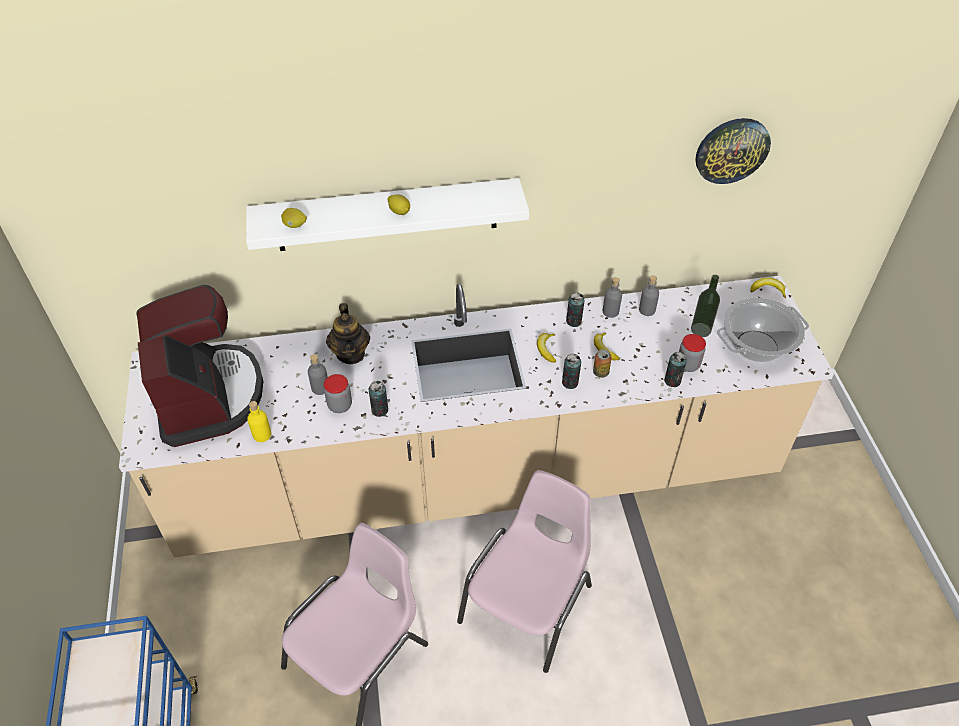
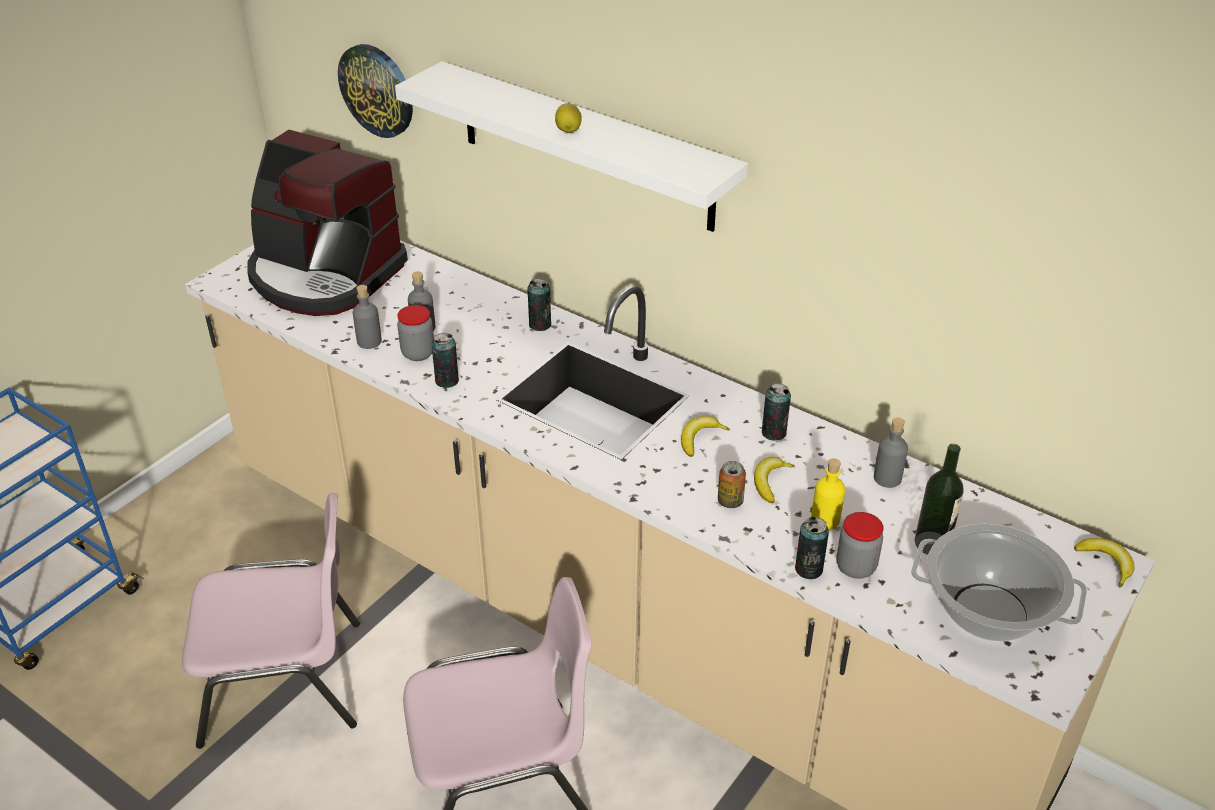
camera: 45 degrees right, 10 degrees down
(208, 396) = (324, 275): coffee machine -> coffee machine turned 90 degrees clockwise
(262, 434) = (320, 332): yellow bottle -> yellow bottle (825, 519)
(295, 225) = (454, 94): lemon -> none
(351, 353) = (493, 317): teapot -> none
(570, 383) = (678, 487): can -> can (540, 325)
(610, 311) = (836, 451): grey bottle -> grey bottle (369, 341)
(732, 150) = (1076, 260): wall clock -> wall clock (377, 90)

